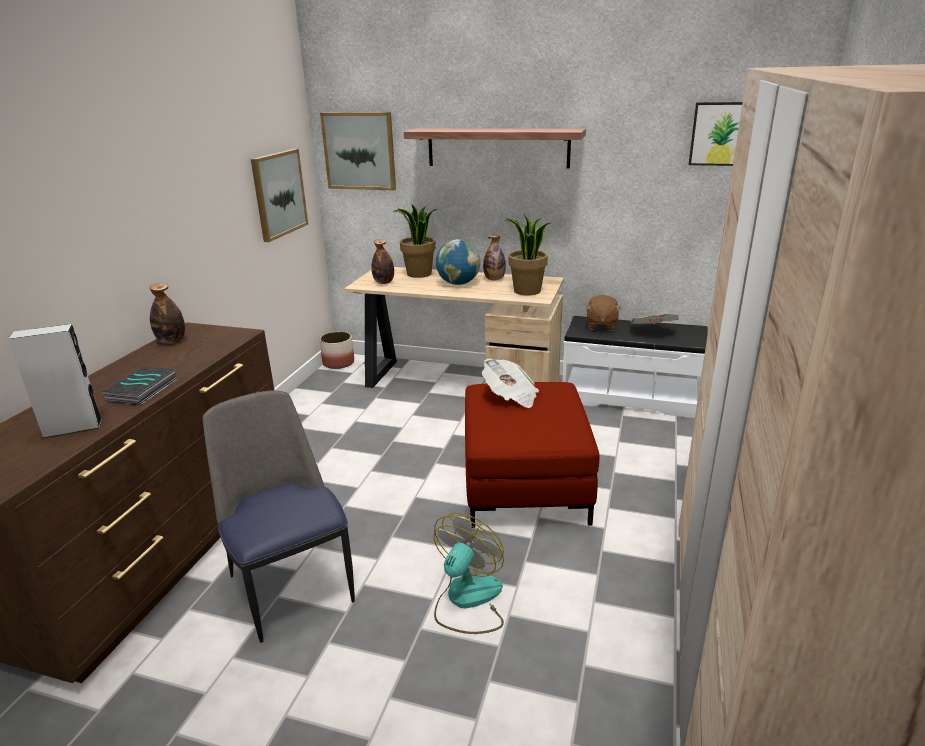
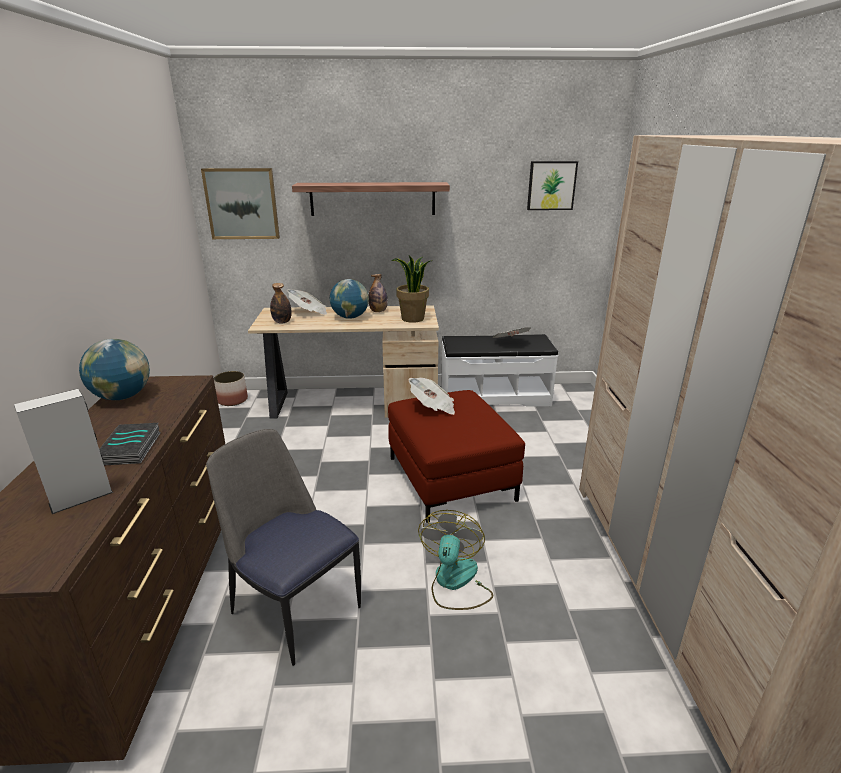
camera: 20 degrees left, 0 degrees up
(171, 341) = (122, 397): bottle -> globe
(279, 194) = (174, 246): picture -> none
(419, 274) = (309, 312): potted plant -> newspaper
(601, 326) = (469, 342): brown plush toy -> none

